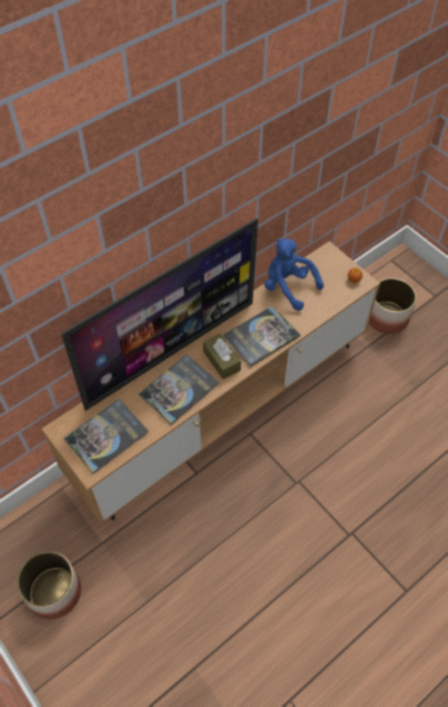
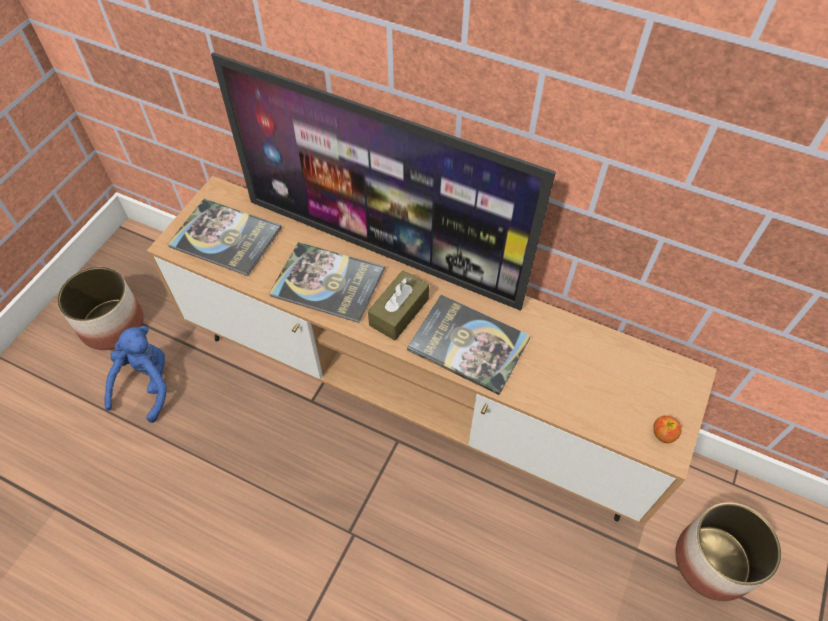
camera: 65 degrees right, 0 degrees up
(288, 287) = (581, 345): blue plush toy -> blue plush toy (147, 385)

